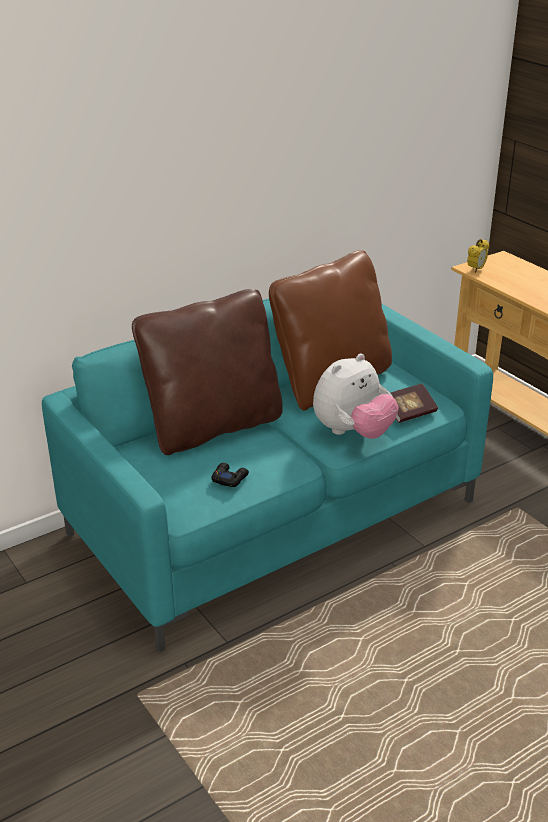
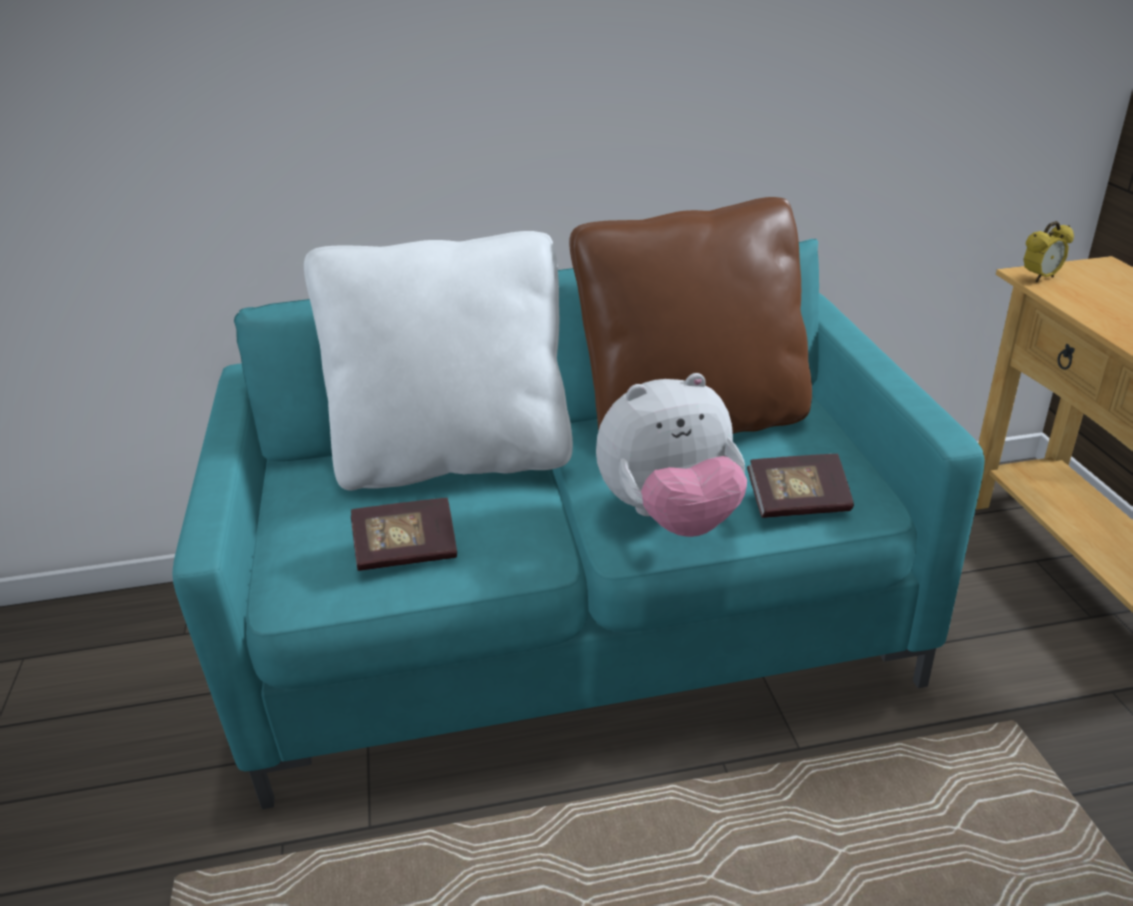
camera: 25 degrees right, 0 degrees up
(213, 427) = (454, 459): brown pillow -> white pillow
(229, 478) = (406, 552): black game controller -> book

